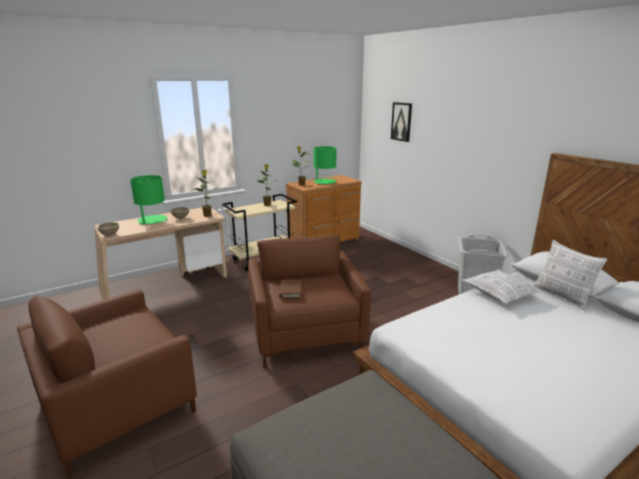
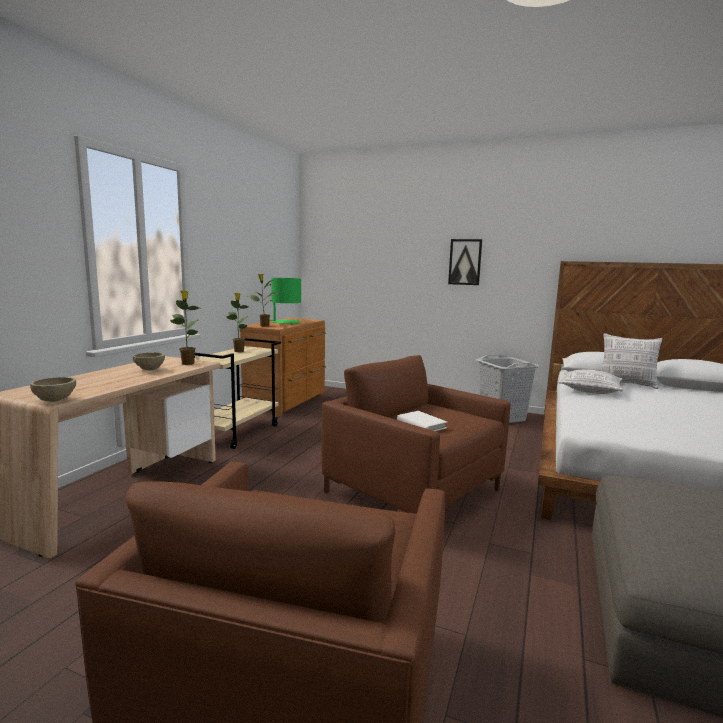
camera: 35 degrees left, 10 degrees down
(152, 220) = (102, 377): green table lamp -> none
(290, 290) = (421, 424): brown book -> white book
(401, 121) = (366, 248): picture -> picture (465, 262)

